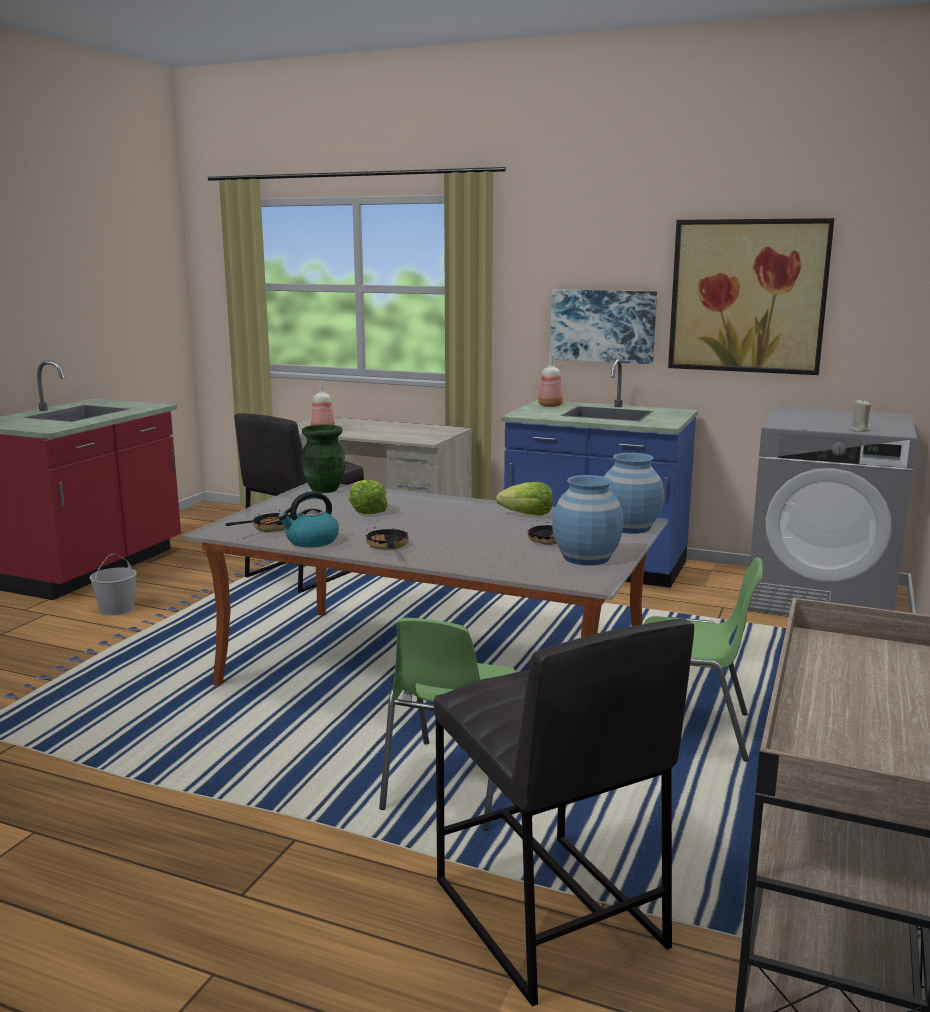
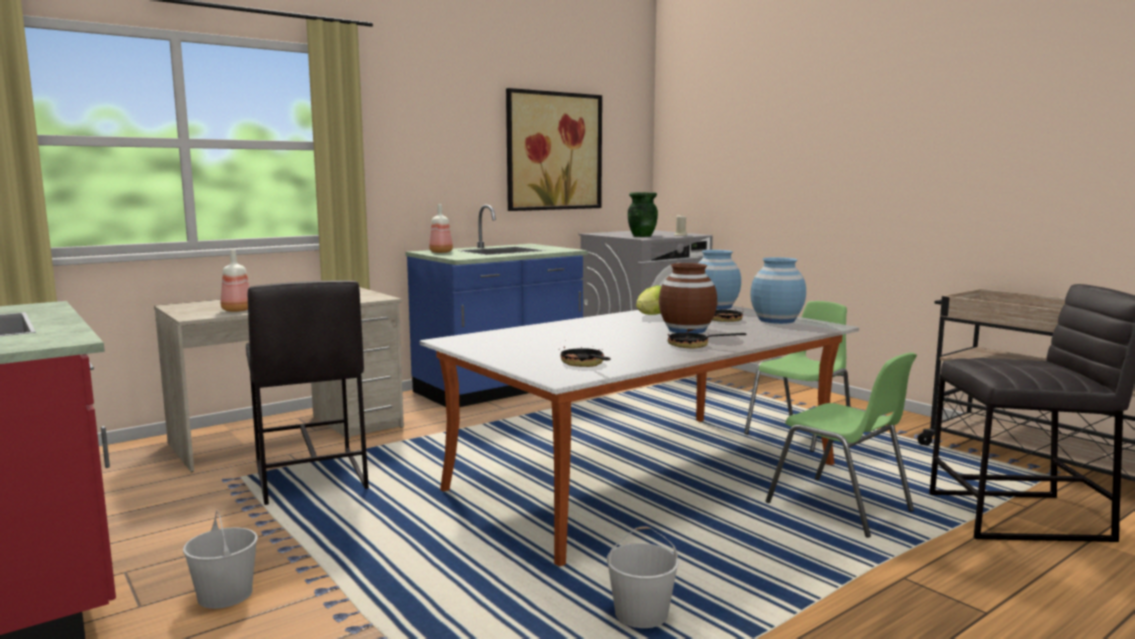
camera: 60 degrees left, 5 degrees down
(152, 730) = (640, 614): none -> white bucket
(311, 541) = (648, 359): kettle -> none
(324, 489) = (468, 340): green vase -> green vase (641, 236)
(366, 511) = (572, 339): lettuce -> none
(465, 535) = (686, 330): none -> brown vase
(603, 326) = (455, 178): picture -> none

